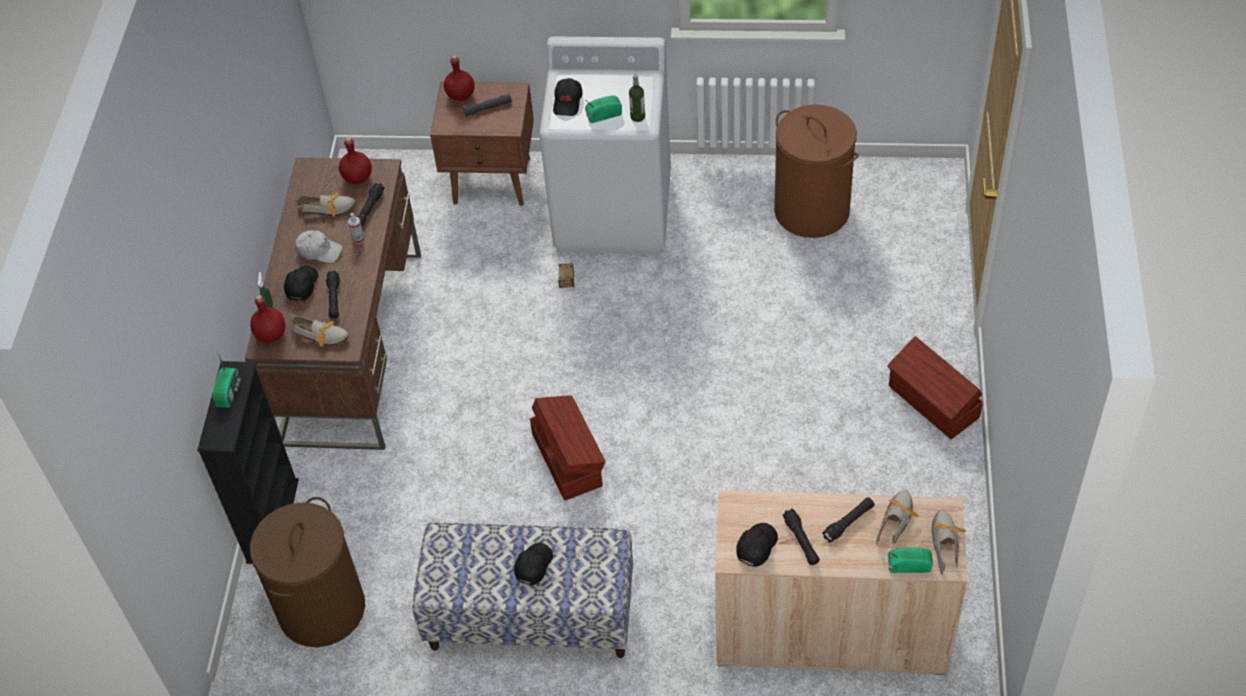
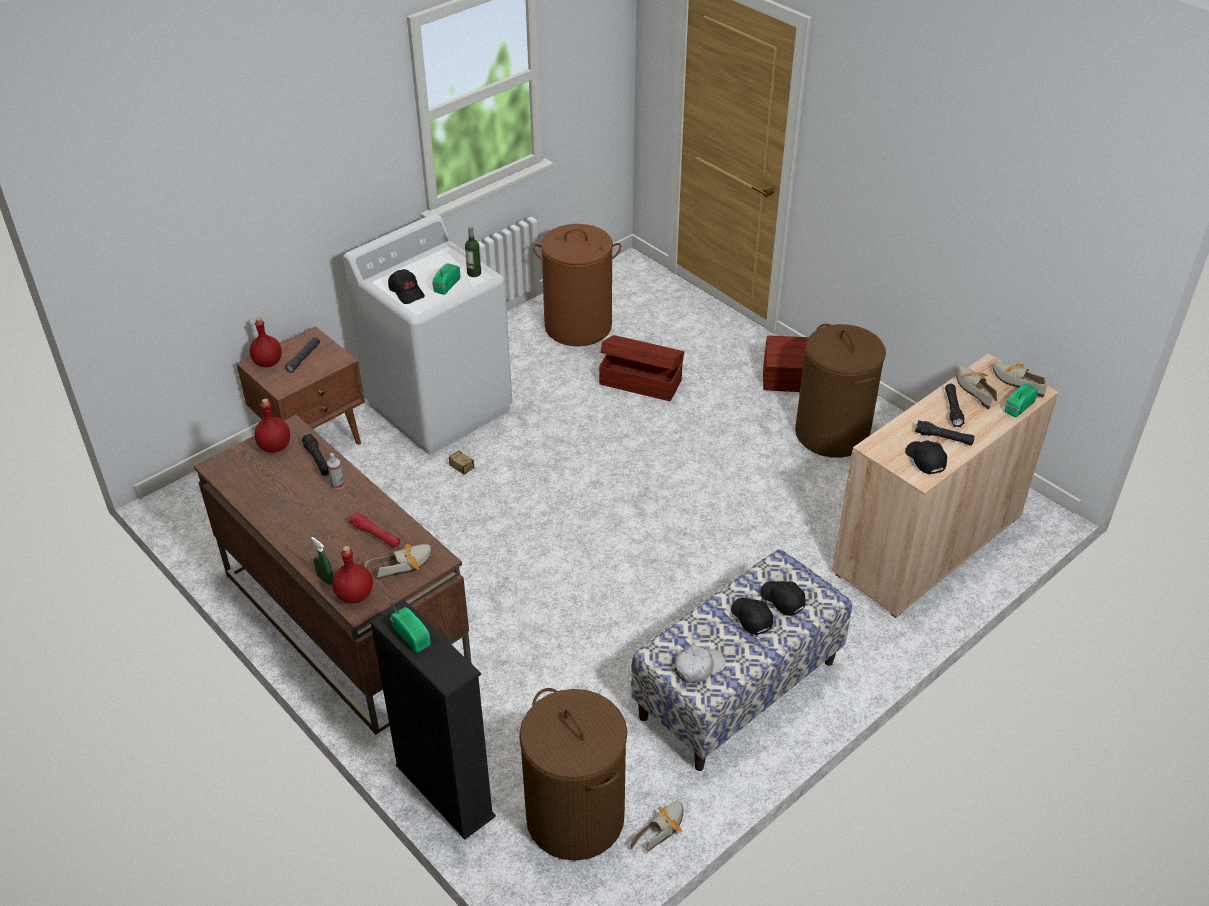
camera: 50 degrees left, 10 degrees down
(301, 285) = (332, 545): black cap -> black cap (782, 600)
(319, 251) = (312, 513): white cap -> white cap (698, 667)
(330, 209) = (281, 480): shoe -> shoe (661, 828)
(334, 298) = (376, 535): black flashlight -> red flashlight
(568, 458) = (621, 573): brown storage box -> brown storage box (640, 381)
(891, 472) = (832, 434): none -> brown laundry basket

